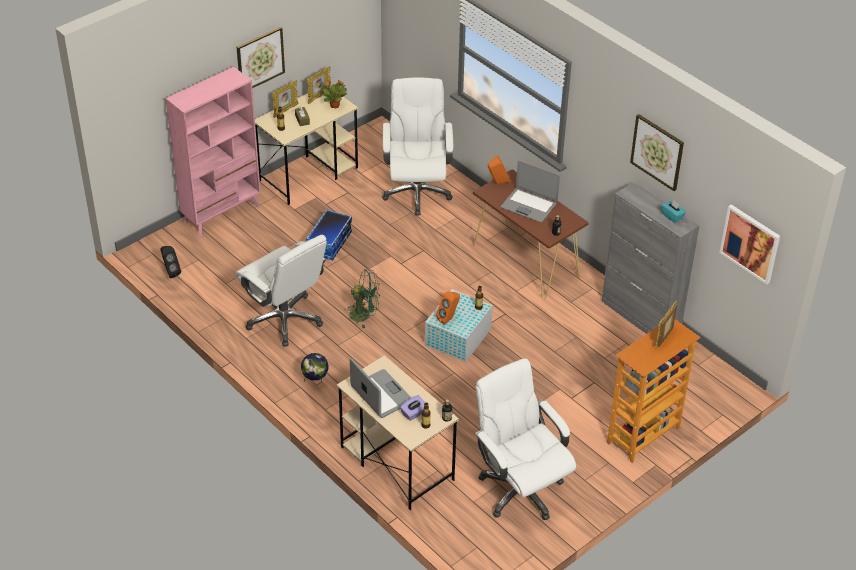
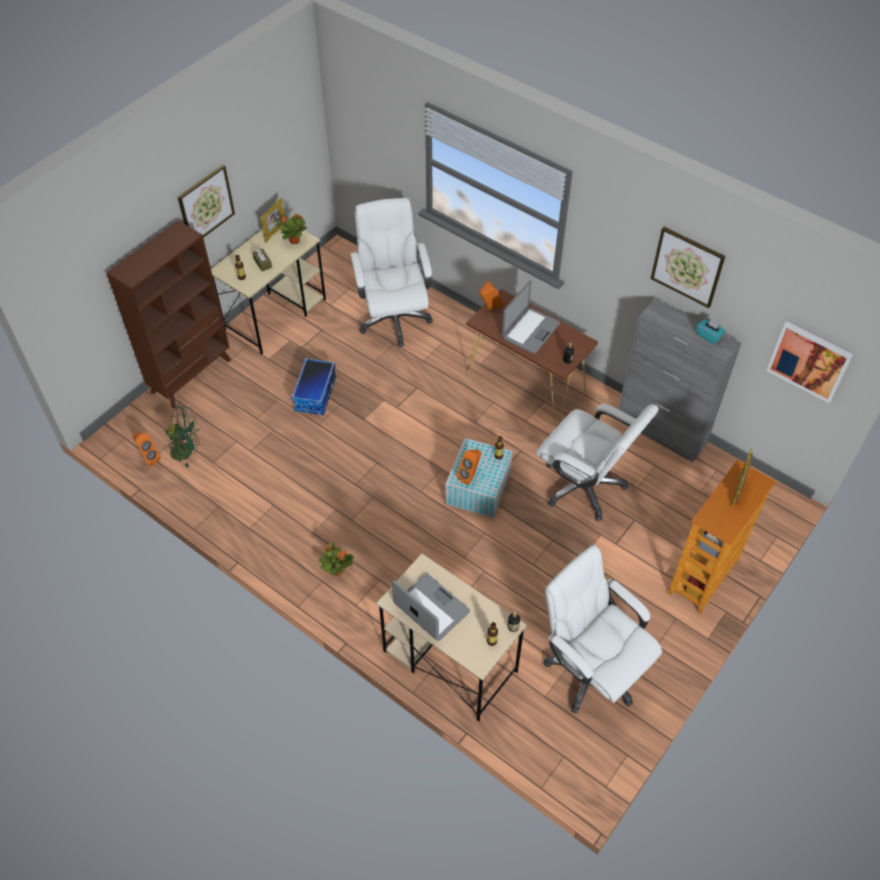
camera: 10 degrees left, 10 degrees up
(170, 272) = (149, 458): black speaker -> orange speaker
(222, 213) = (192, 375): pink bookcase -> brown bookcase
(285, 111) = (242, 255): picture frame -> none
(285, 319) = (287, 497): white office chair -> white office chair (584, 486)
(315, 381) = (337, 570): globe -> potted plant
(364, 315) = (372, 477): green fan -> green fan (187, 451)
(413, 413) = (474, 627): purple tissue box -> none
(529, 205) = (530, 330): laptop -> laptop turned 75 degrees counterclockwise

